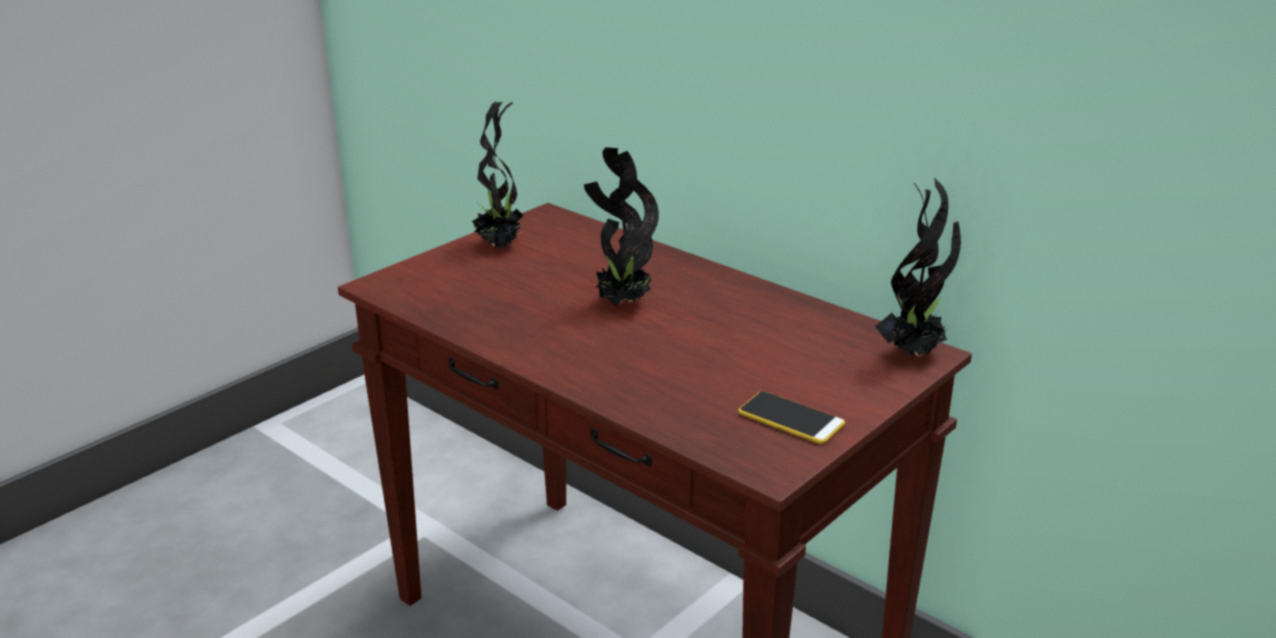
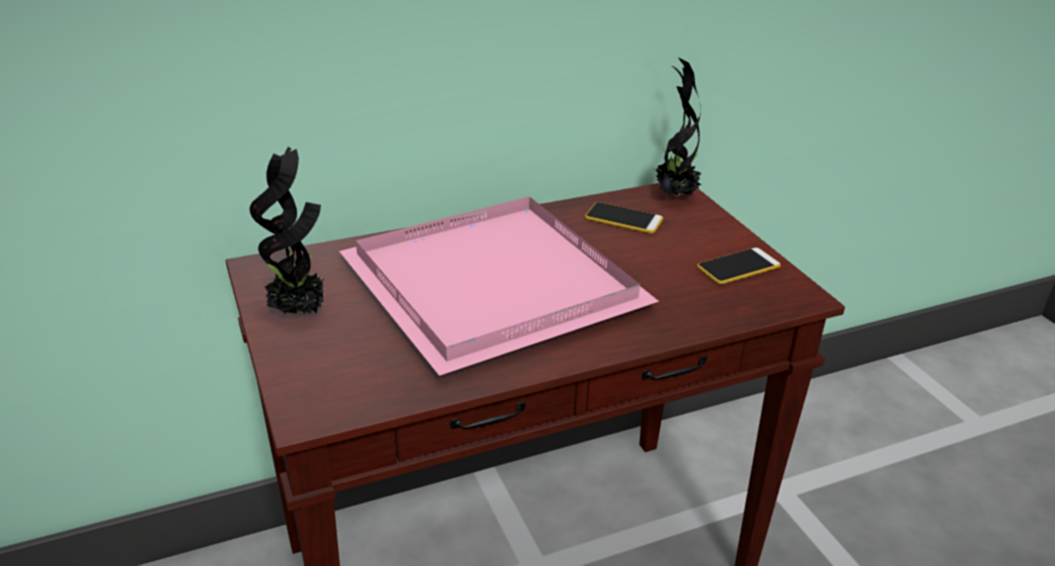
camera: 65 degrees left, 5 degrees up
(621, 303) = (495, 281): potted plant -> pink tray
(817, 336) = (623, 219): none -> phone

